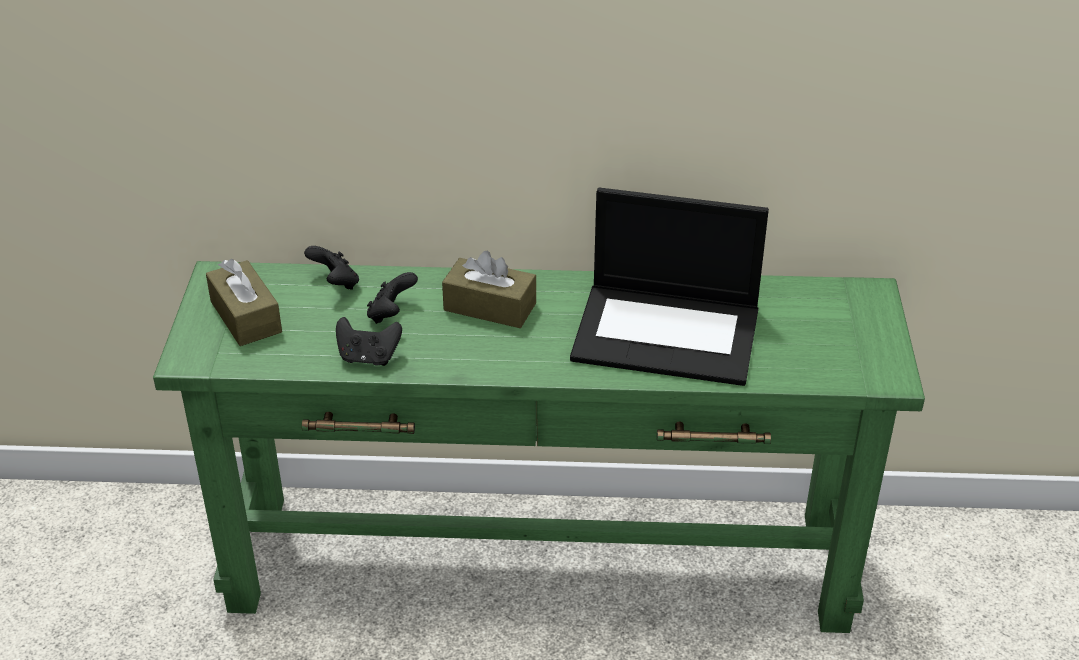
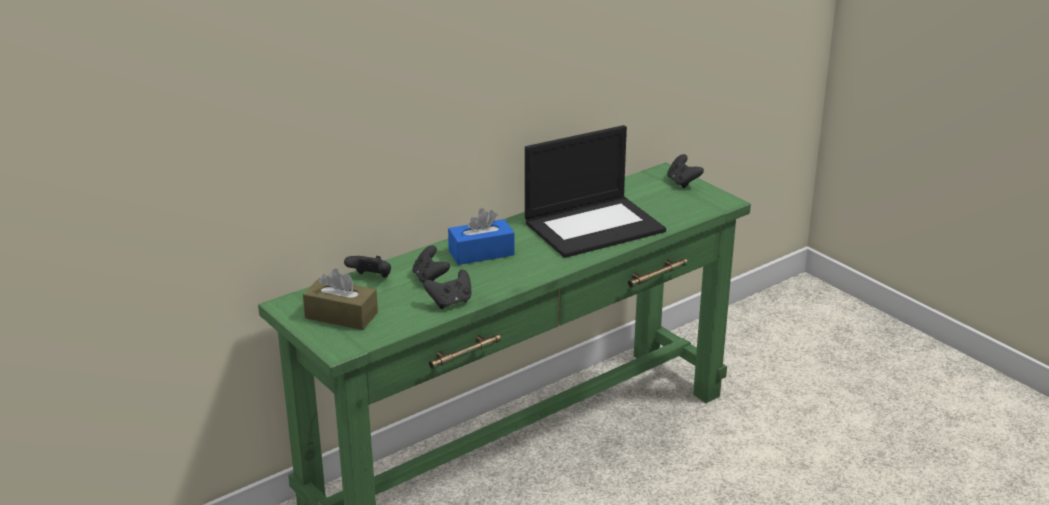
camera: 40 degrees left, 10 degrees down
(490, 307) = (481, 253): brown tissue box -> blue tissue box
(872, 320) = (682, 182): none -> black game controller

